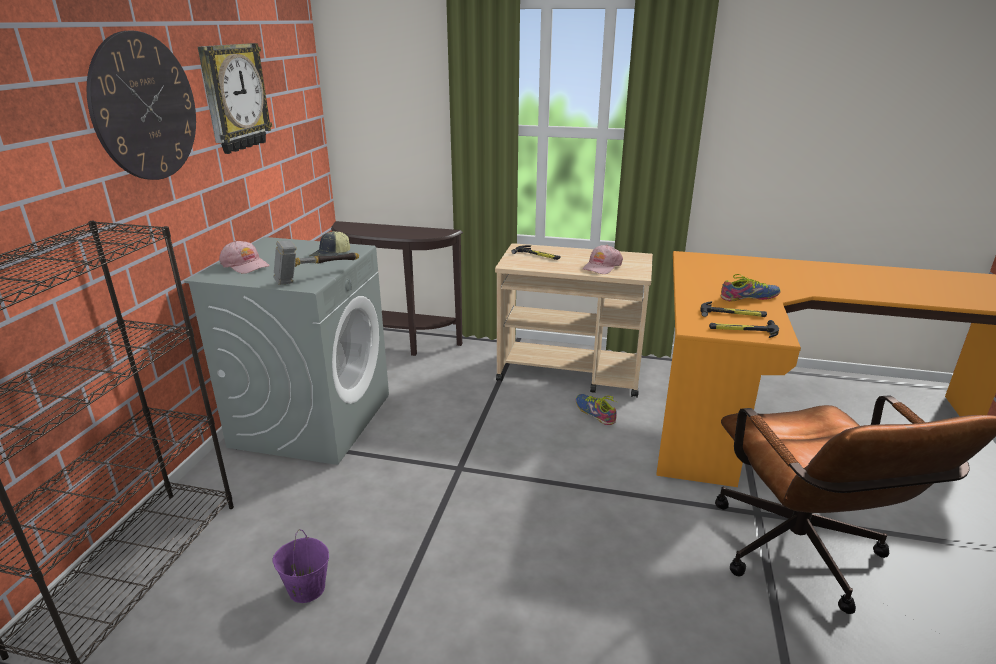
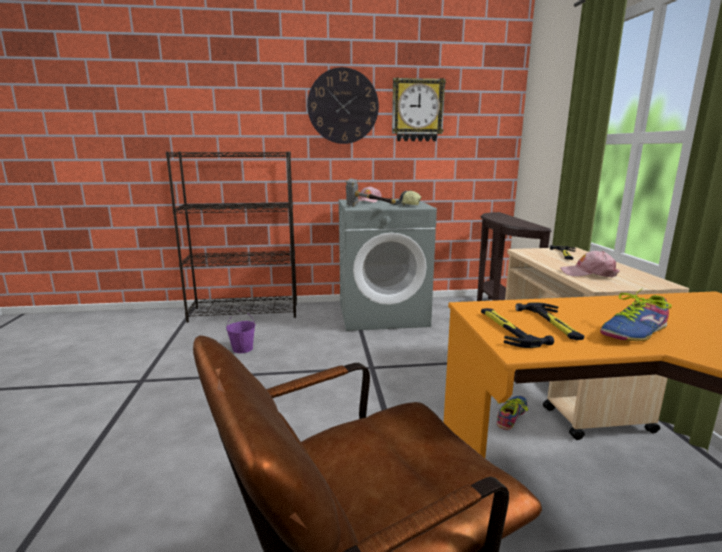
camera: 70 degrees right, 10 degrees down
(748, 297) = (634, 332): shoe -> shoe turned 90 degrees clockwise

